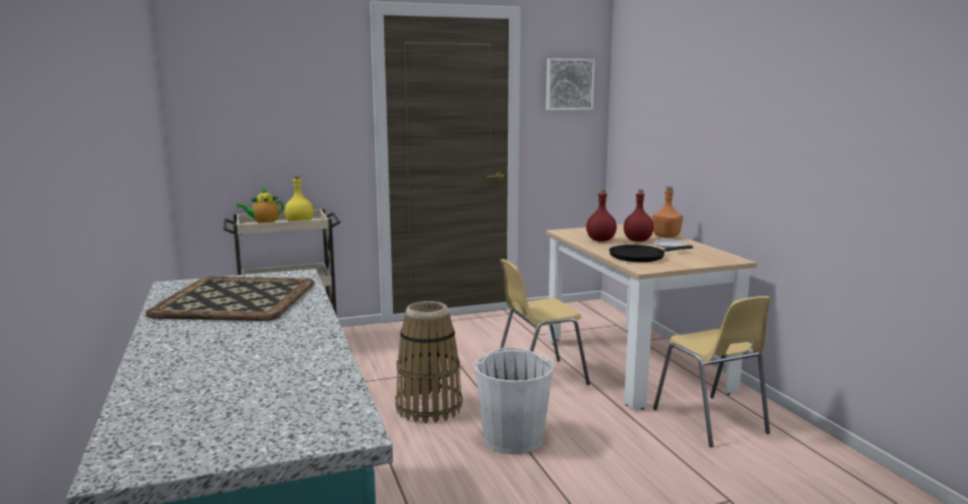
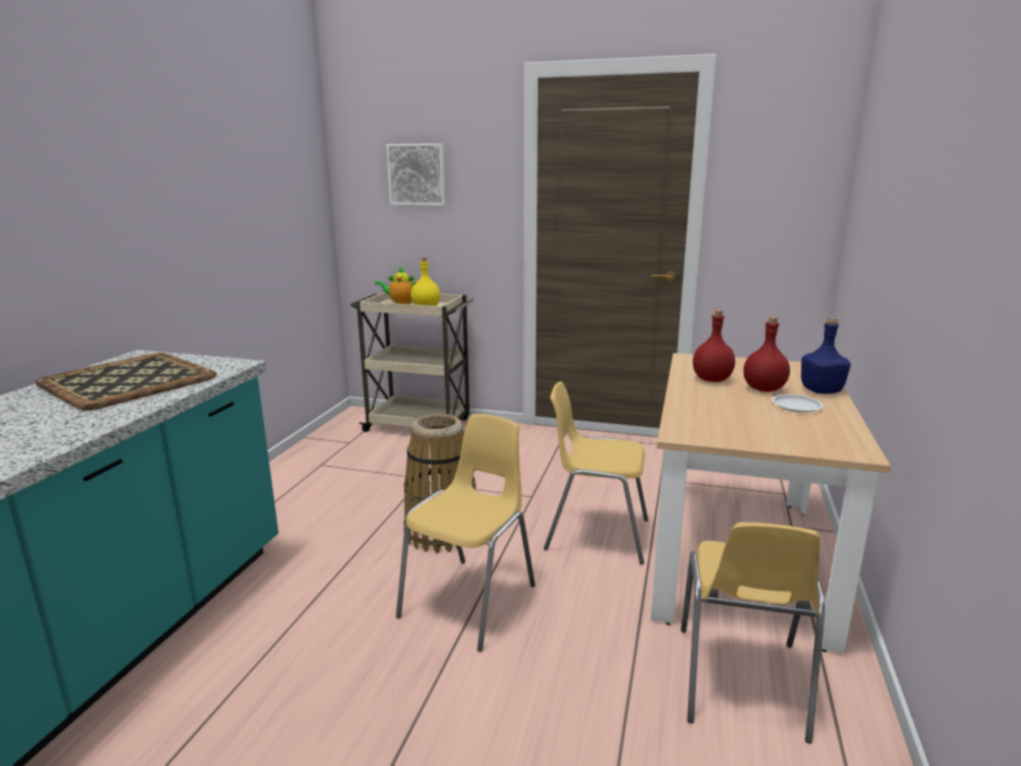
camera: 35 degrees right, 5 degrees up
(513, 438) = (471, 601): white bucket -> yellow chair
(568, 84) = (783, 159): picture -> picture (417, 174)
(640, 256) = (715, 414): black frying pan -> none
(666, 236) = (821, 391): orange bottle -> blue bottle

